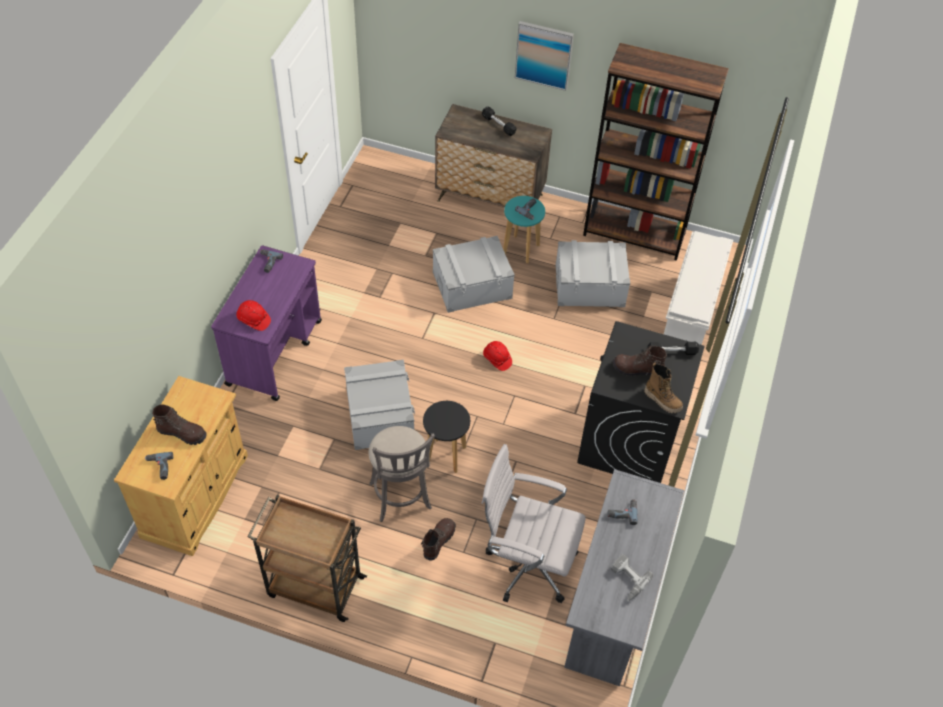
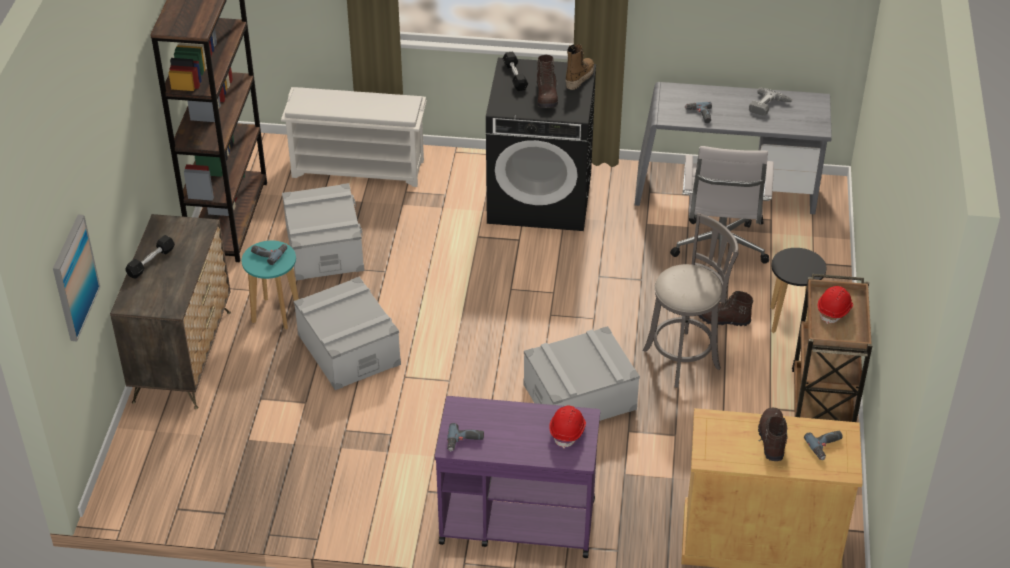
camera: 100 degrees left, 10 degrees down
(445, 456) = (614, 331): black stool -> black stool (790, 321)
(497, 359) = (462, 310): red hard hat -> red hard hat (834, 310)
(544, 55) = (123, 136): picture -> picture (74, 277)

